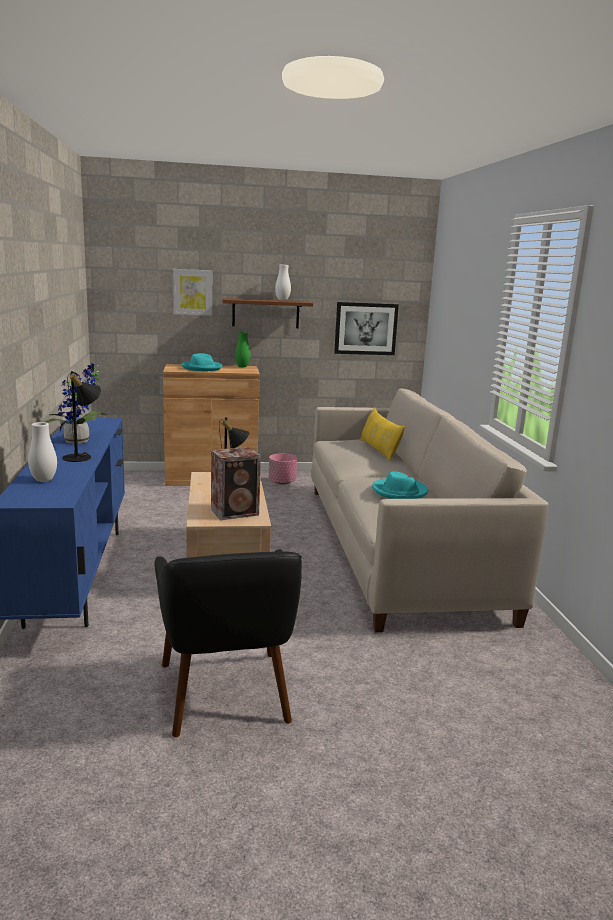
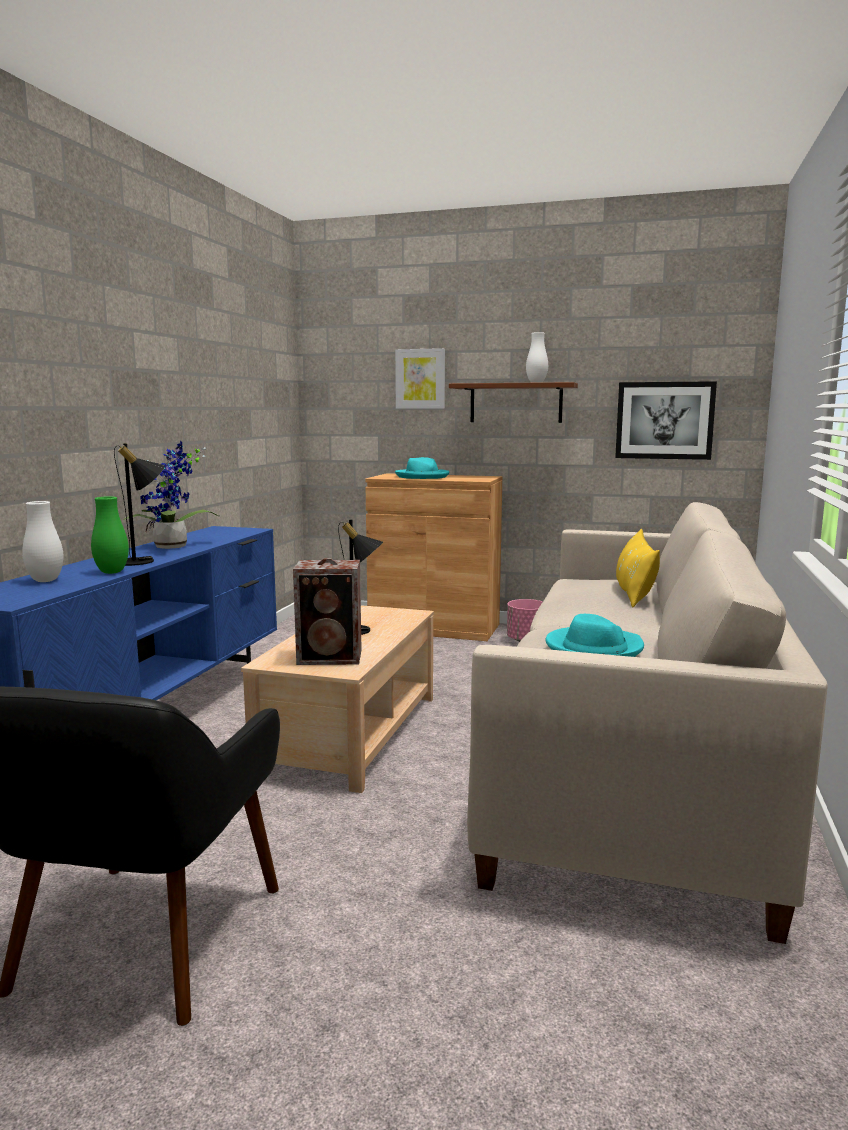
camera: 25 degrees right, 5 degrees down
(242, 367) = (479, 476): green vase -> green vase (112, 572)

